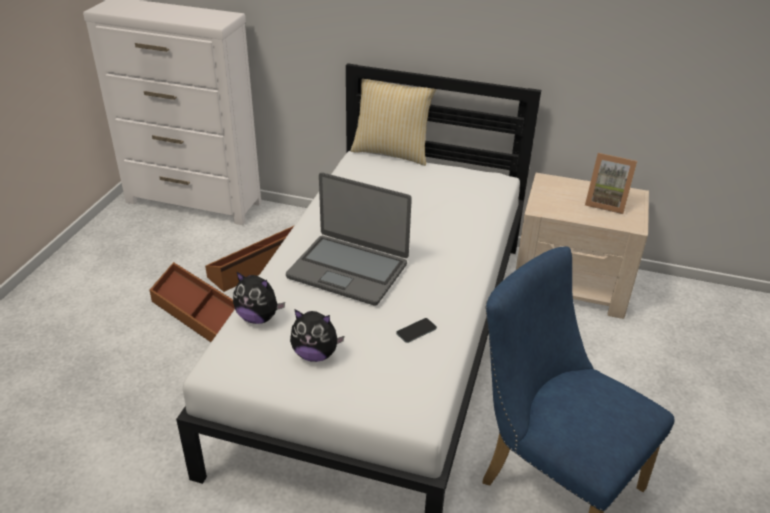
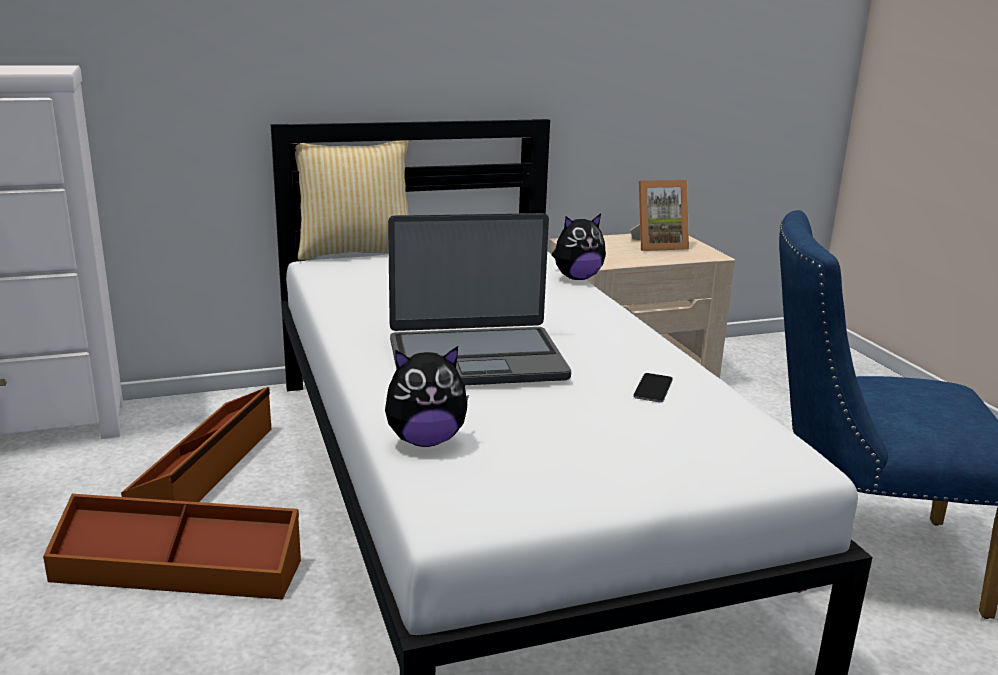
camera: 35 degrees left, 15 degrees down
(315, 354) = (569, 451): plush toy -> plush toy (577, 278)

